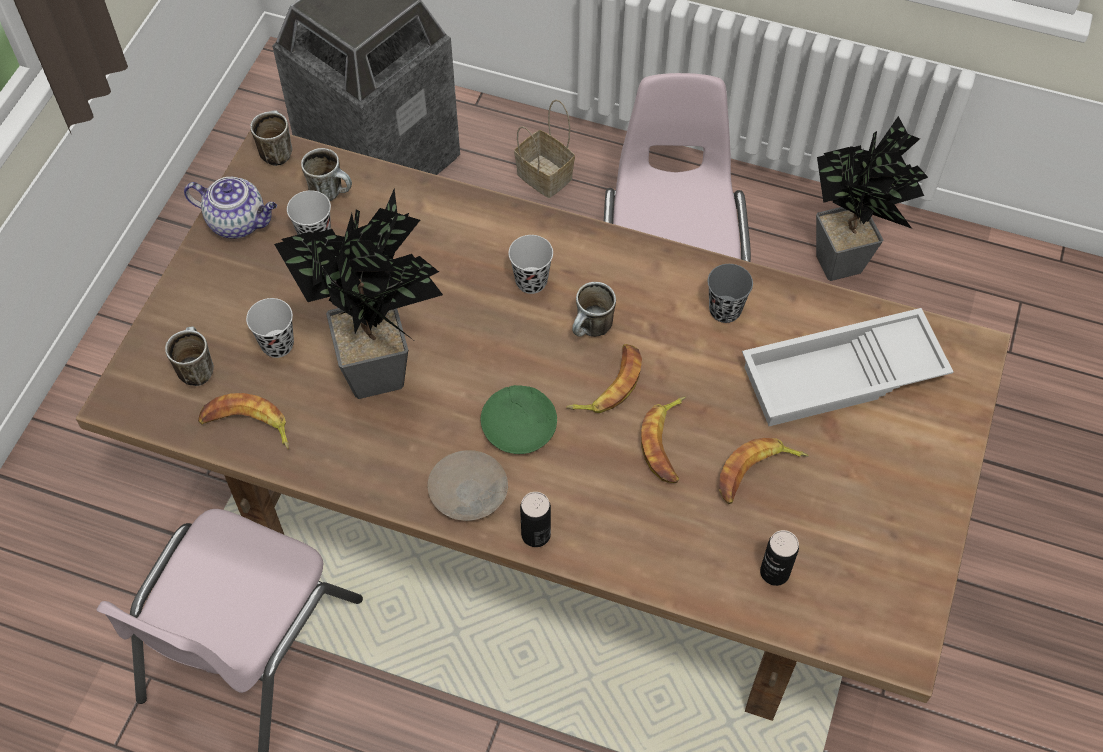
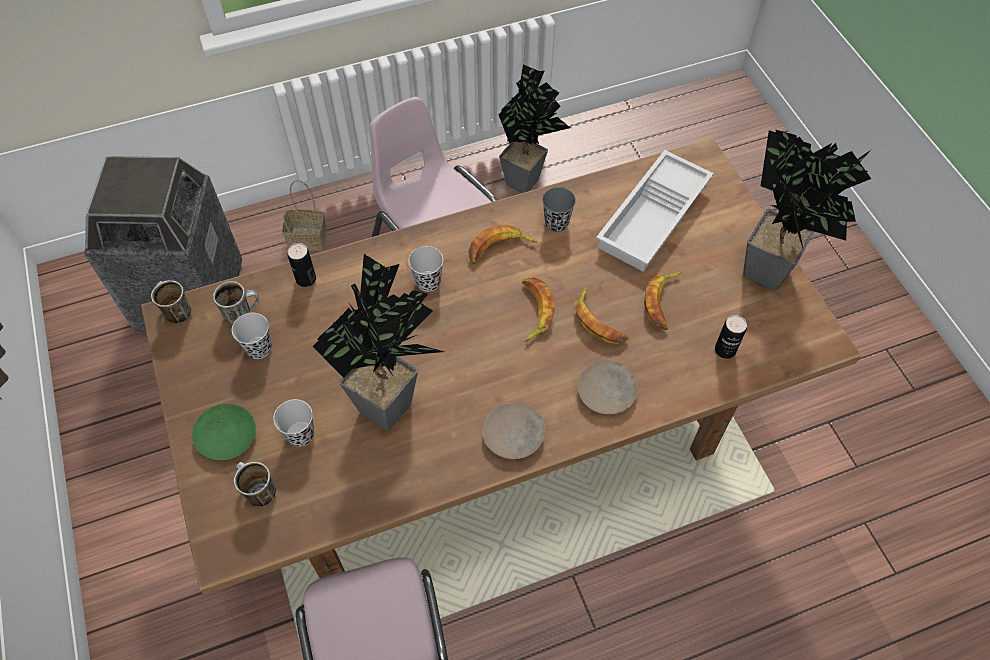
camera: 40 degrees left, 0 degrees up
(239, 222) = (194, 375): teapot -> none
(247, 426) = (331, 502): banana -> banana (499, 249)
(519, 424) = (504, 372): green plate -> green plate (226, 435)
(536, 534) = (578, 429): can -> can (306, 279)
(592, 331) = (493, 286): mug -> none
(604, 519) = (607, 390): none -> beige plate
(912, 535) = (771, 277): none -> potted plant

